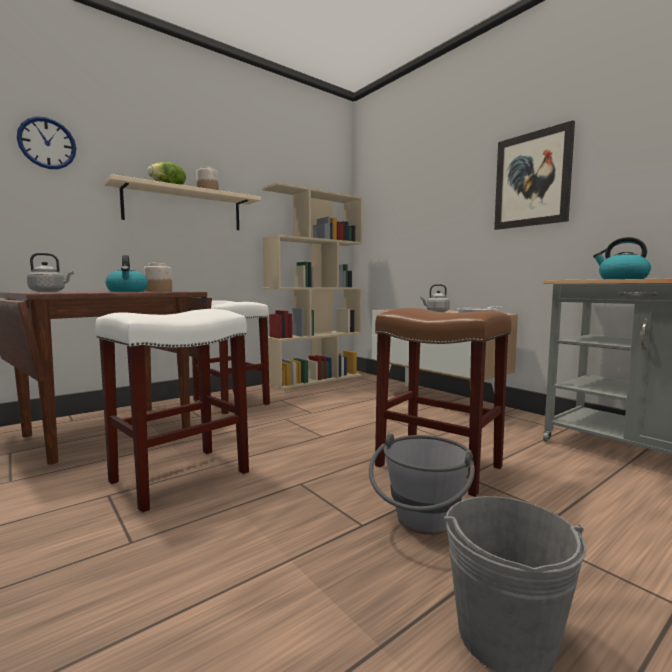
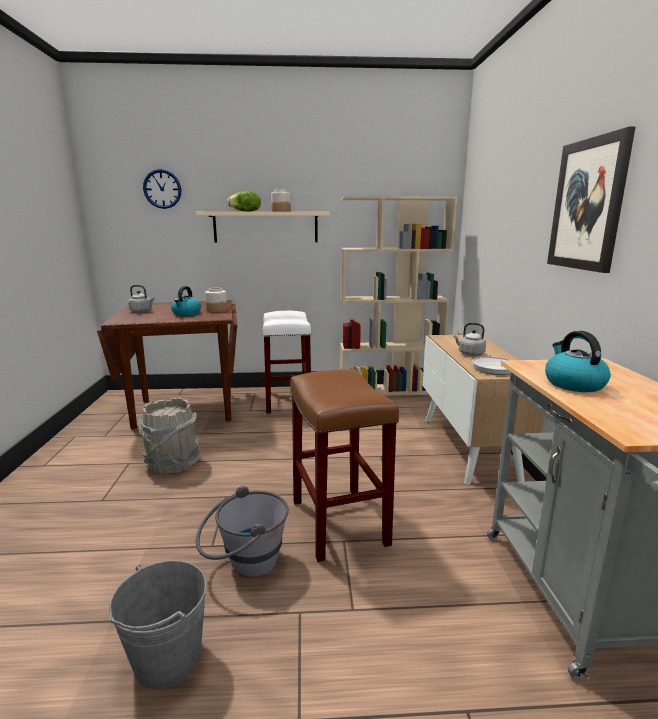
camera: 35 degrees right, 10 degrees up
(179, 477) = (172, 463): white stool -> grey bucket

